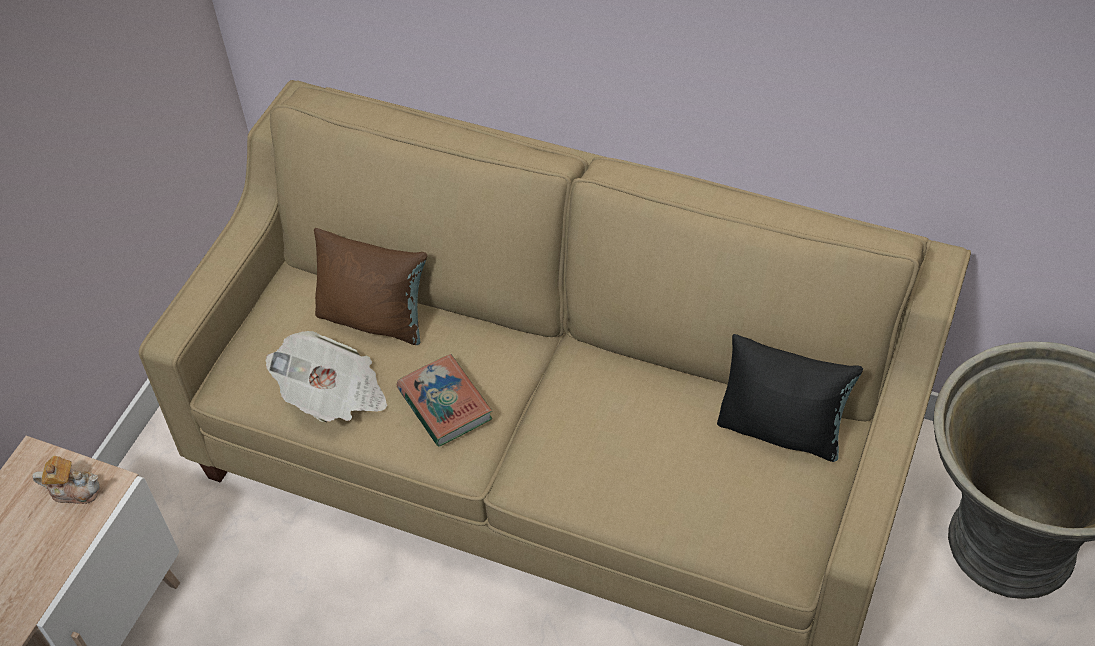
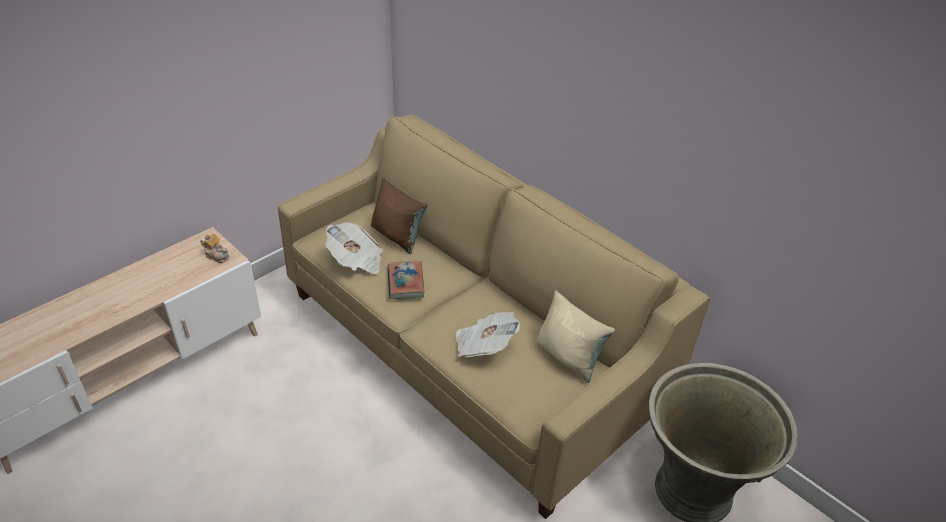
camera: 20 degrees right, 10 degrees down
(642, 467) = (484, 346): none -> newspaper
(782, 430) = (568, 357): black pillow -> beige pillow

